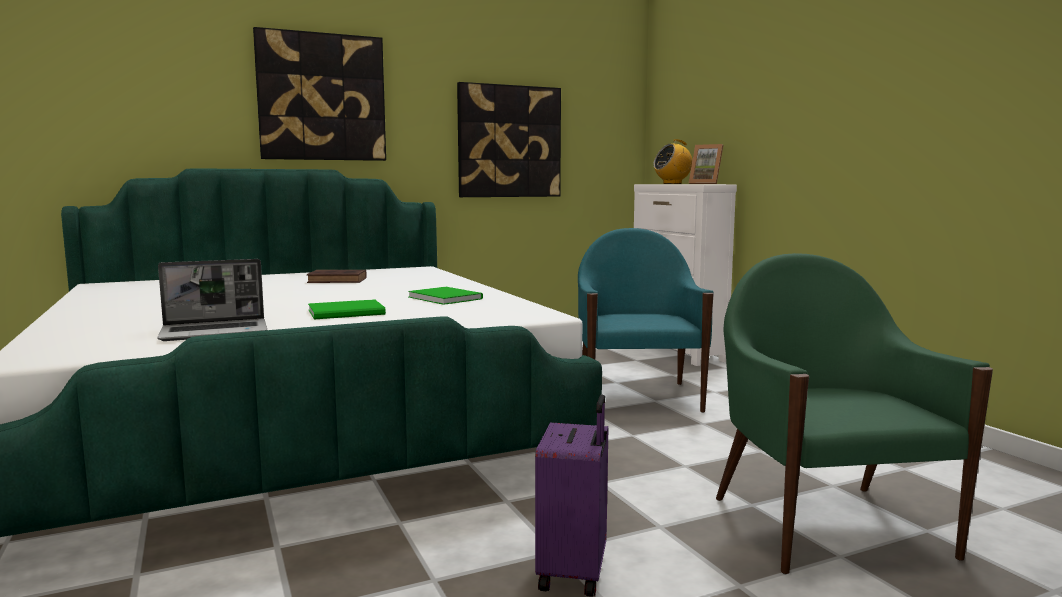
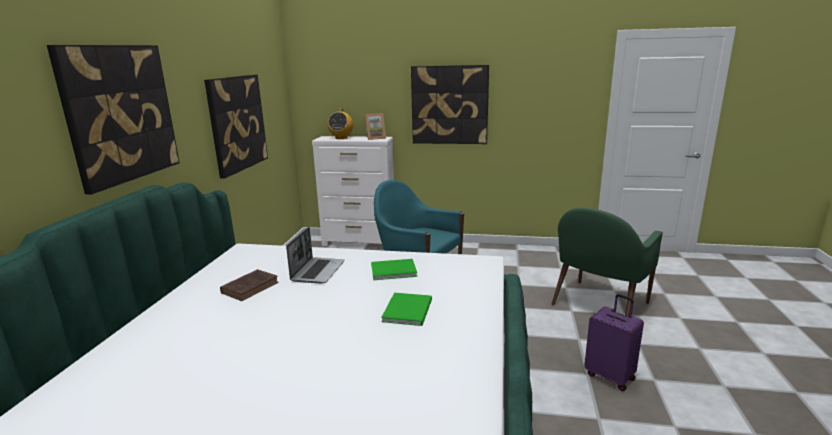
camera: 55 degrees left, 10 degrees up
(216, 332) = (432, 369): laptop -> laptop (317, 271)
(815, 126) = (449, 105): none -> picture
(826, 524) = (599, 305): green armchair -> green armchair turned 75 degrees counterclockwise

